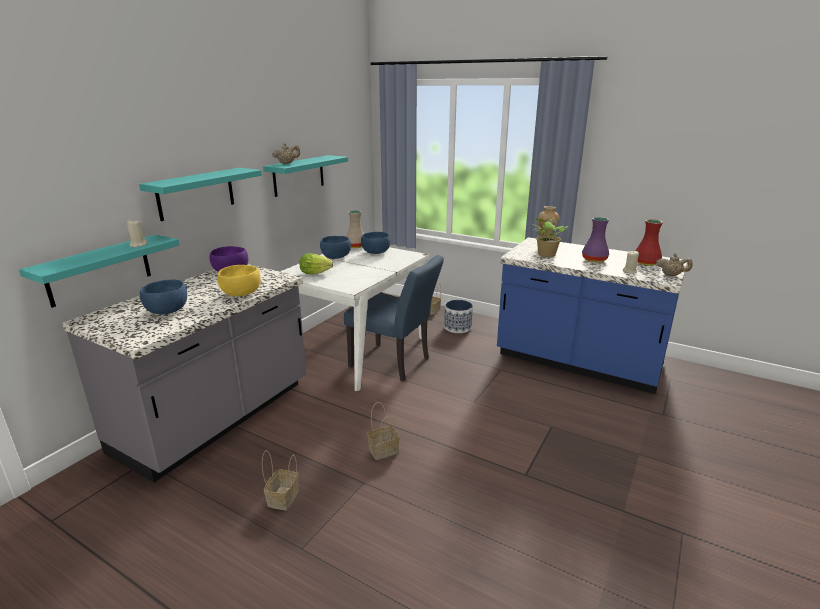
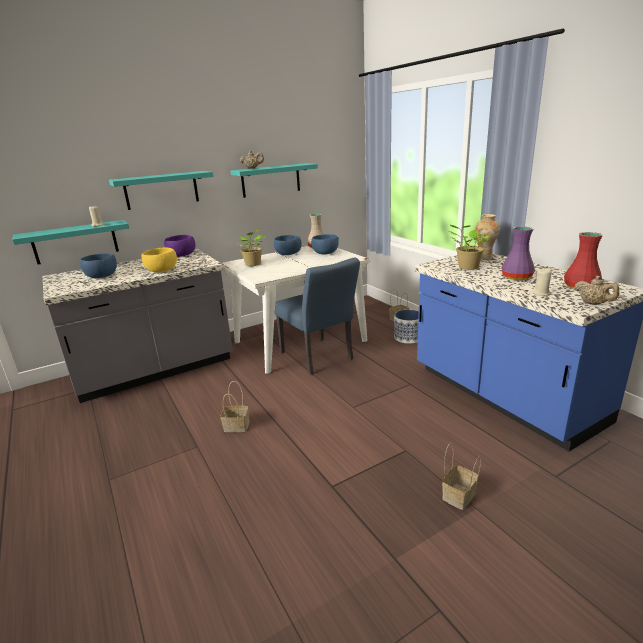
camera: 30 degrees right, 0 degrees up
(283, 499) = (135, 440): basket -> basket (459, 497)
(315, 273) = (253, 264): lettuce -> potted plant

